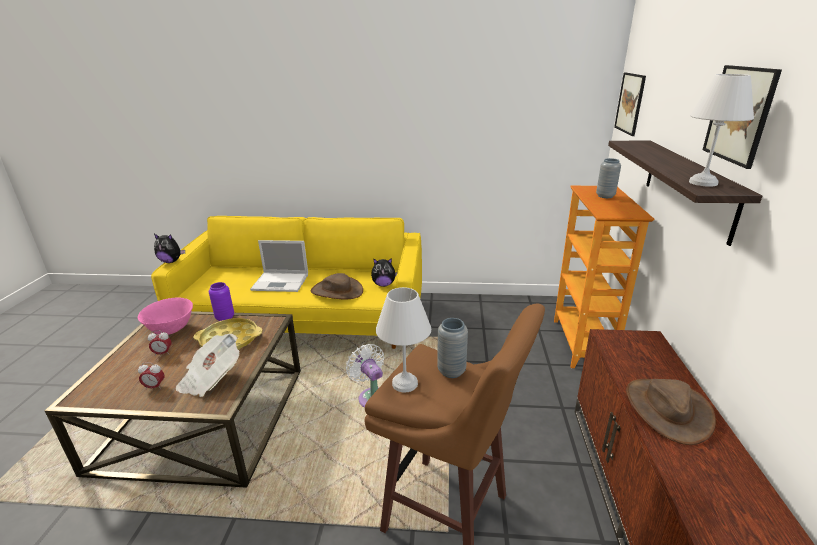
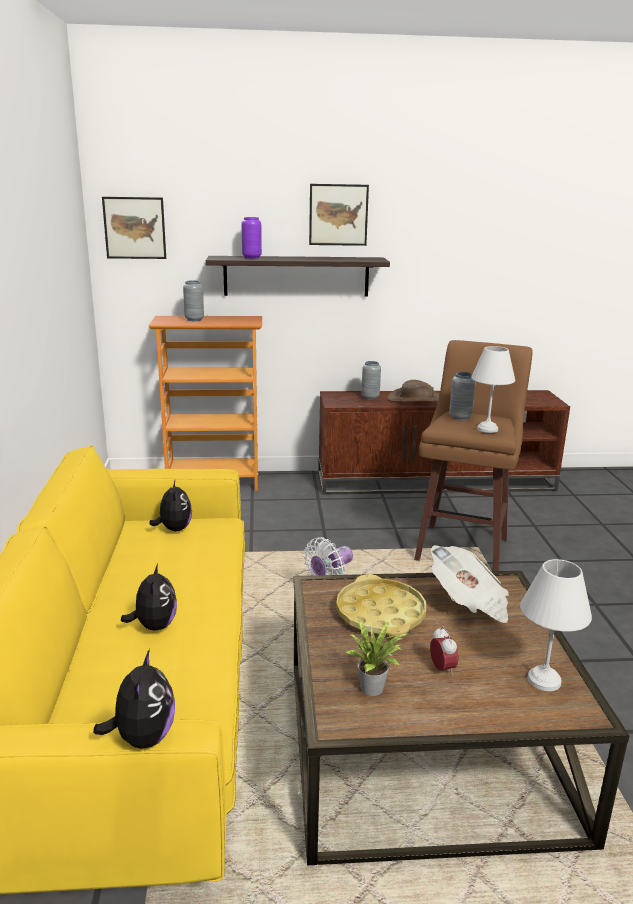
camera: 100 degrees left, 5 degrees down
(155, 387) = (513, 644): alarm clock -> none
(171, 330) = (375, 688): pink bowl -> potted plant
(225, 318) = (320, 637): purple vase -> purple vase (251, 257)
(281, 282) = (154, 626): laptop -> plush toy
(337, 291) = (196, 562): brown hat -> none
(651, 366) = (370, 397): none -> grey vase
(702, 182) = (360, 259): white table lamp -> white table lamp (542, 680)

